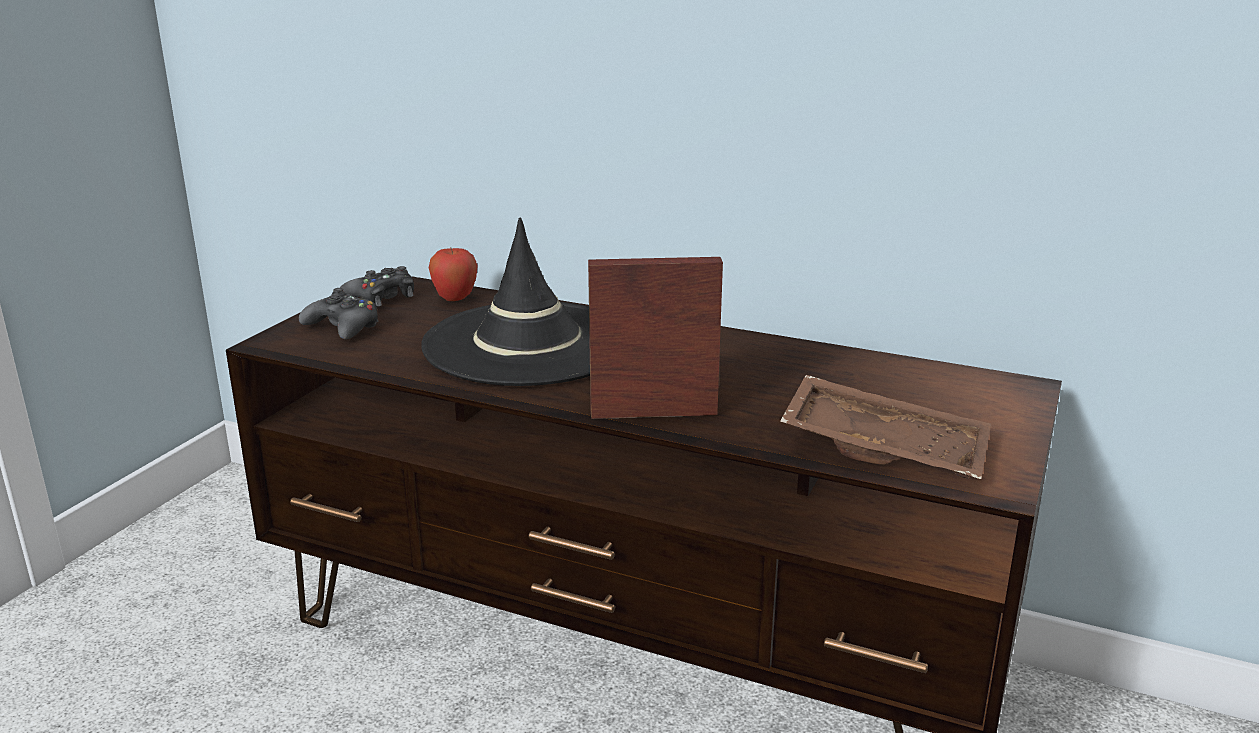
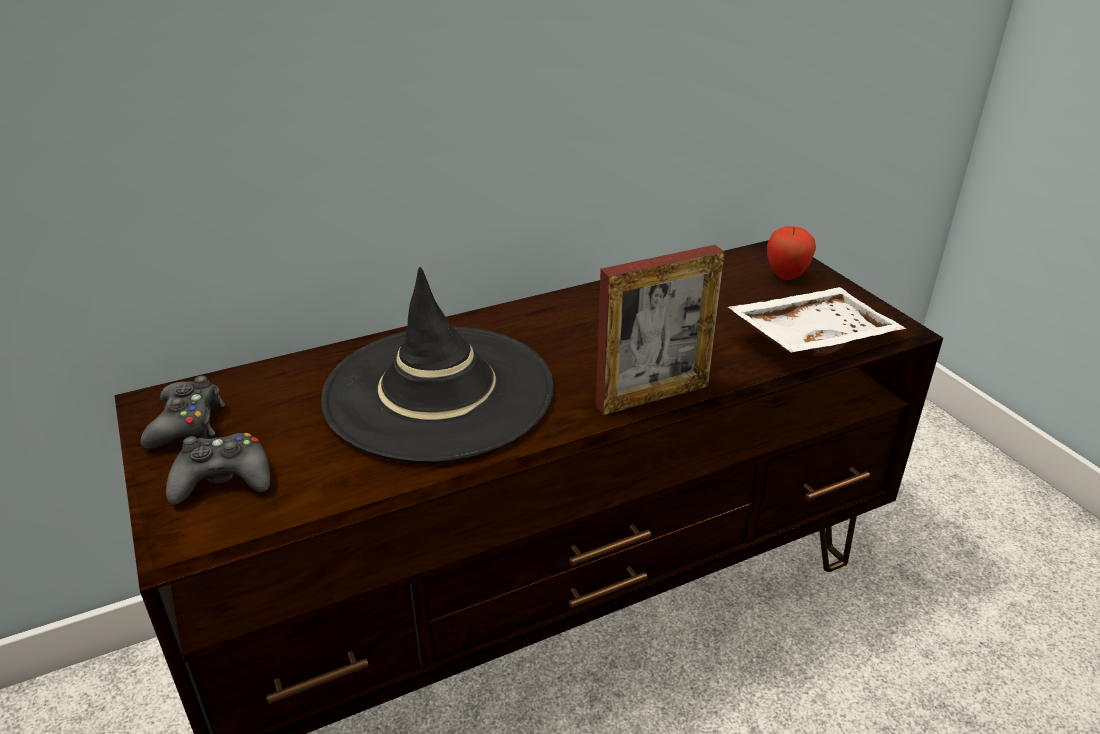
camera: 50 degrees left, 10 degrees up
(455, 299) = (270, 384): apple -> apple (786, 276)
(653, 413) = (652, 396): picture frame -> picture frame turned 150 degrees counterclockwise
(885, 448) = (810, 336): brown tray -> white tray

